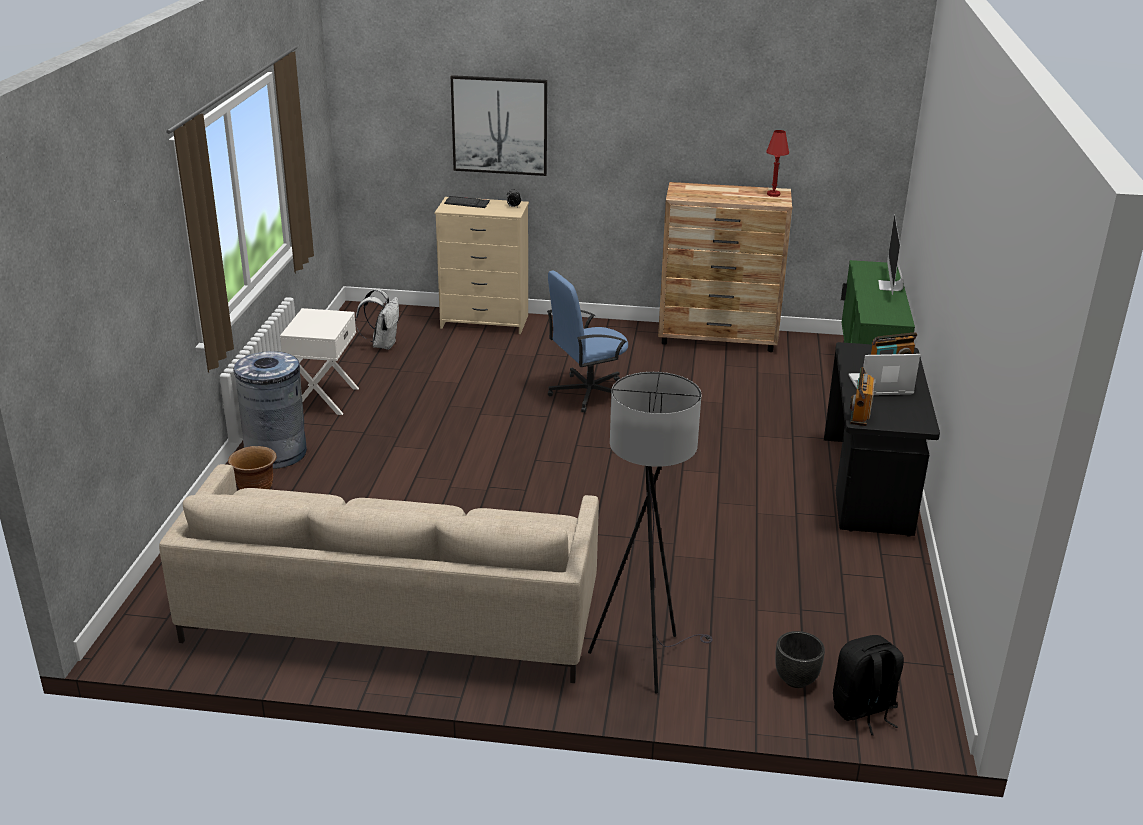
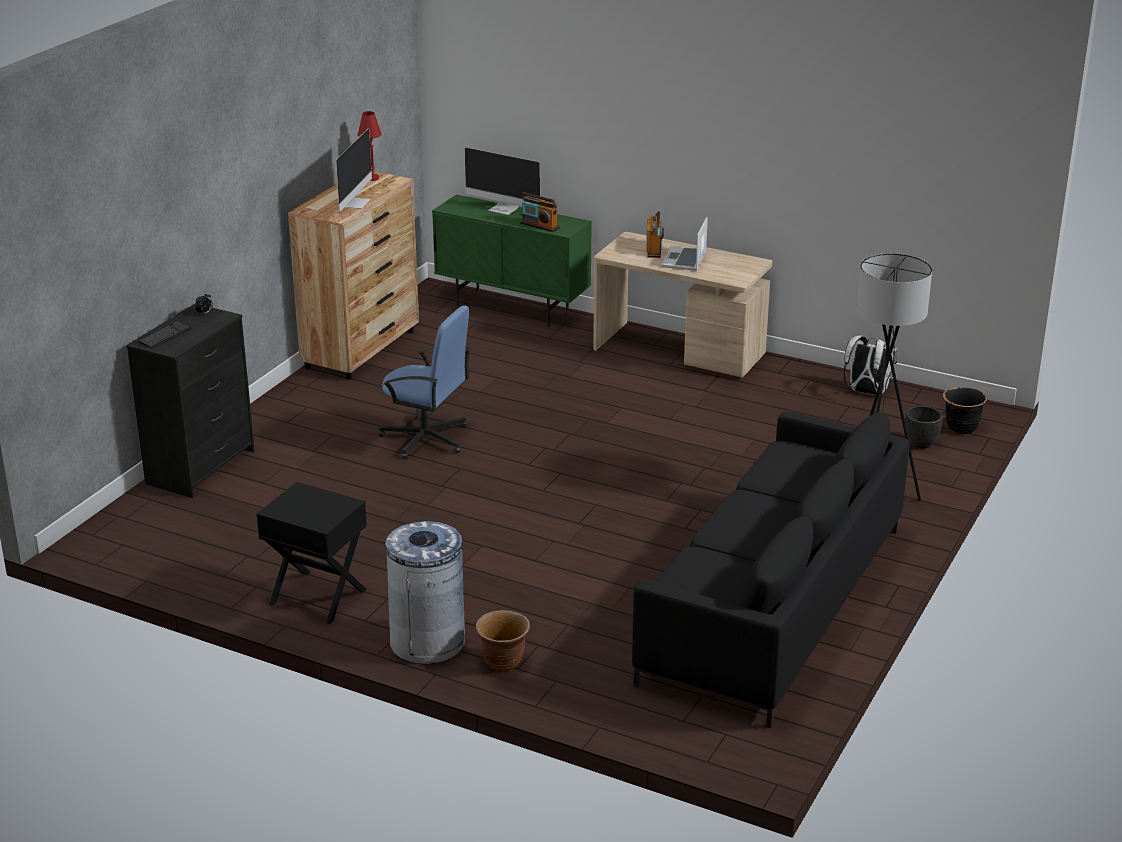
camera: 70 degrees left, 0 degrees up
(323, 399) = (317, 597): white nightstand -> black nightstand
(383, 344) = (203, 541): white backpack -> white backpack (866, 392)
(393, 615) = (773, 603): beige sofa -> black sofa
(484, 322) = (201, 467): beige dresser -> black dresser
(499, 125) = (155, 229): picture -> none
(587, 393) = (426, 439): blue office chair -> blue office chair turned 60 degrees counterclockwise
(713, 197) = (354, 203): none -> monitor
(859, 413) = (725, 278): radio -> radio (540, 226)
(864, 710) = (961, 428): black backpack -> black planter
(869, 485) = (679, 351): black desk -> beige desk

